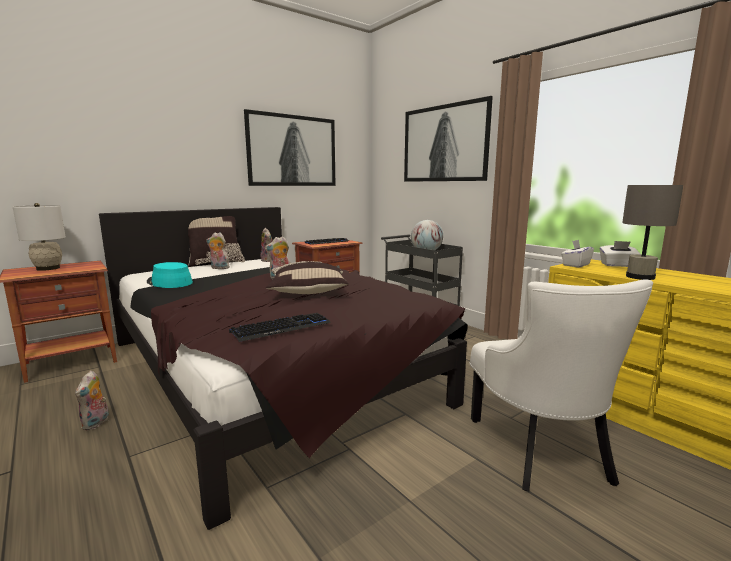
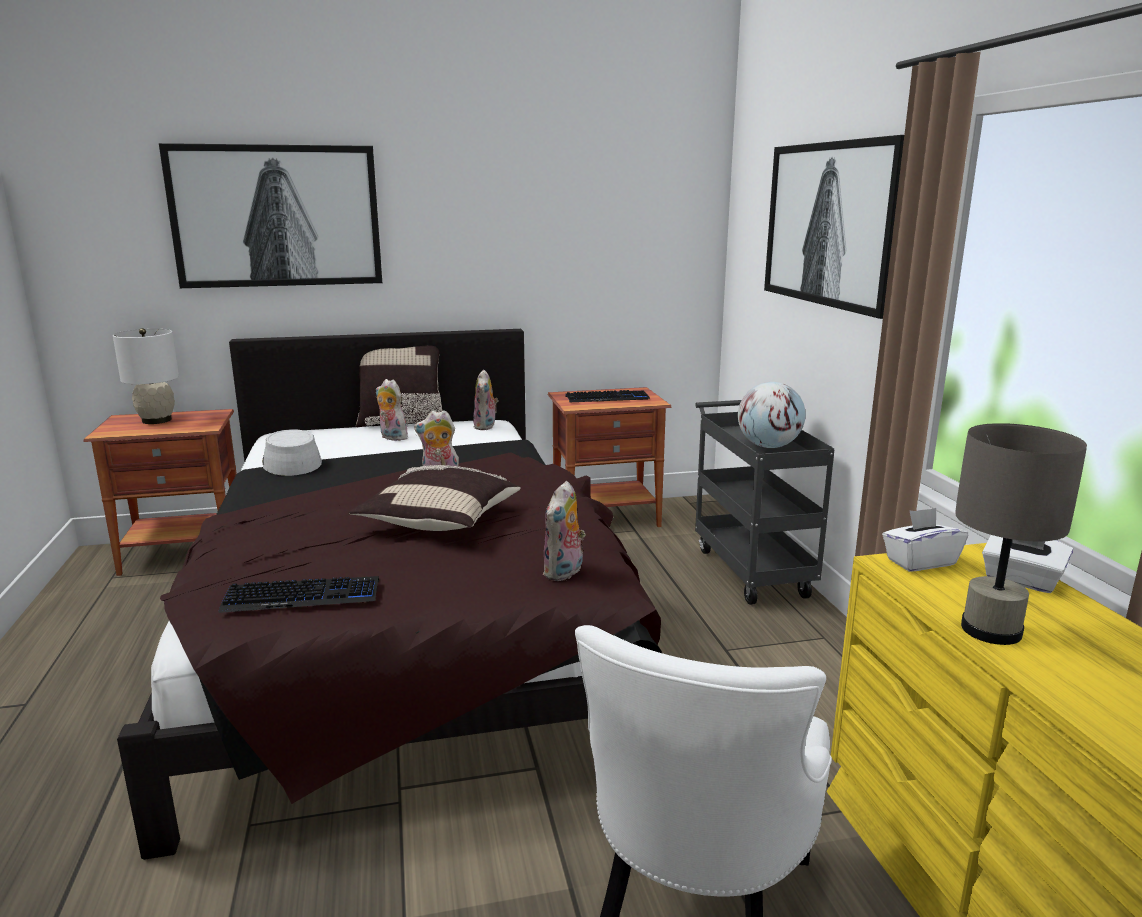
camera: 25 degrees right, 5 degrees up
(96, 423) = (144, 661): plush toy -> plush toy (564, 573)
(169, 282) = (291, 462): turquoise hat -> grey hat
(292, 151) = (556, 225): picture -> picture (277, 216)

